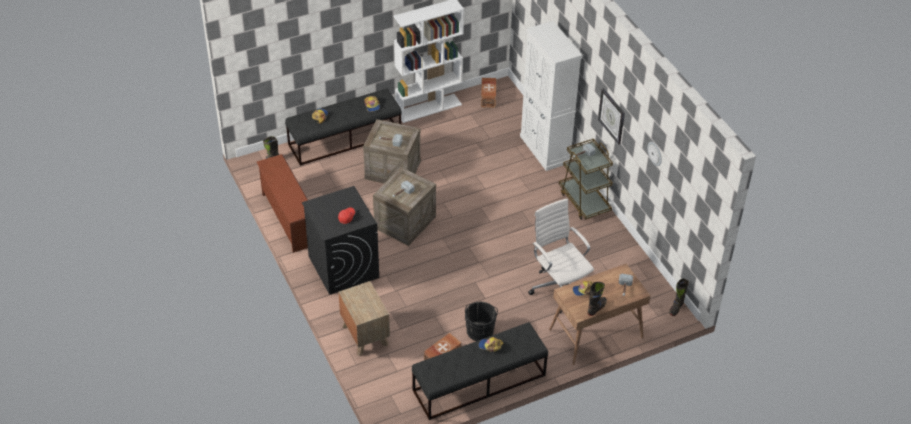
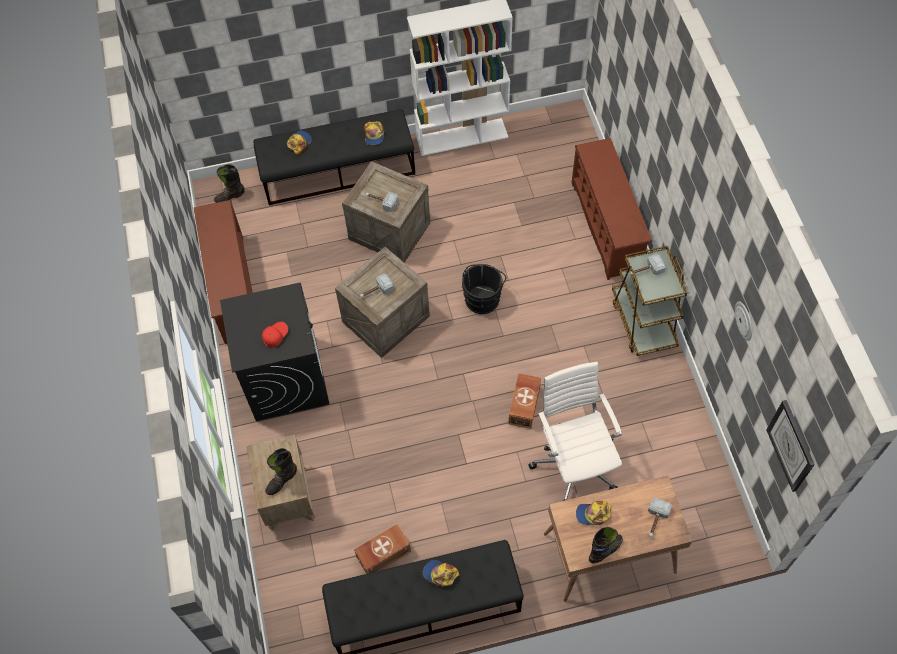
camera: 15 degrees right, 15 degrees up
(480, 330) = (446, 516): black bucket -> black bucket (483, 298)
(488, 97) = (548, 130): brown storage box -> brown storage box (525, 405)
(545, 149) = (607, 227): white cabinet -> brown shoe rack
(612, 116) = (695, 231): wall clock -> wall clock (791, 445)
(676, 308) = (736, 528): black boot -> black boot (281, 481)

